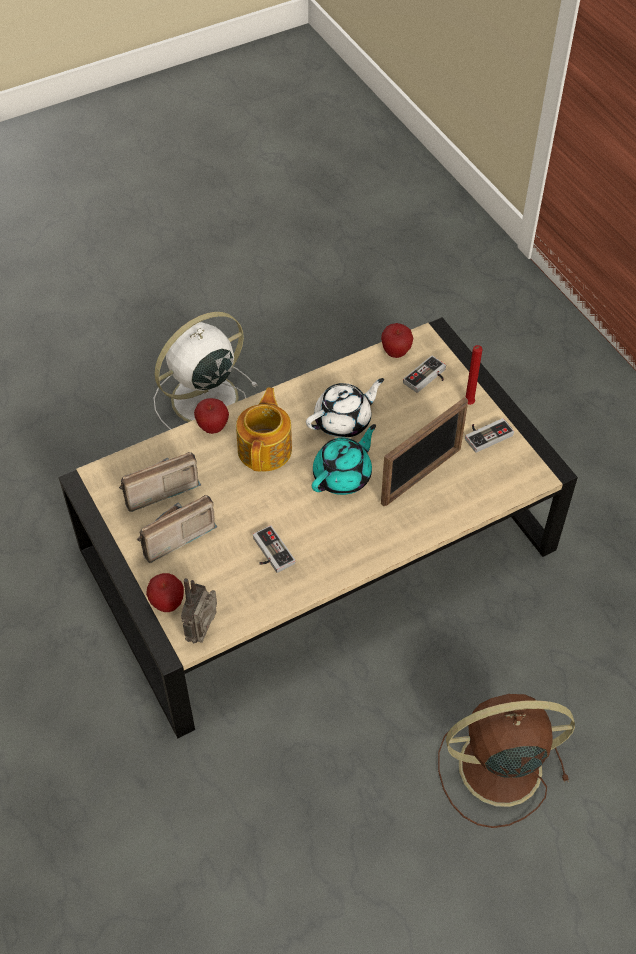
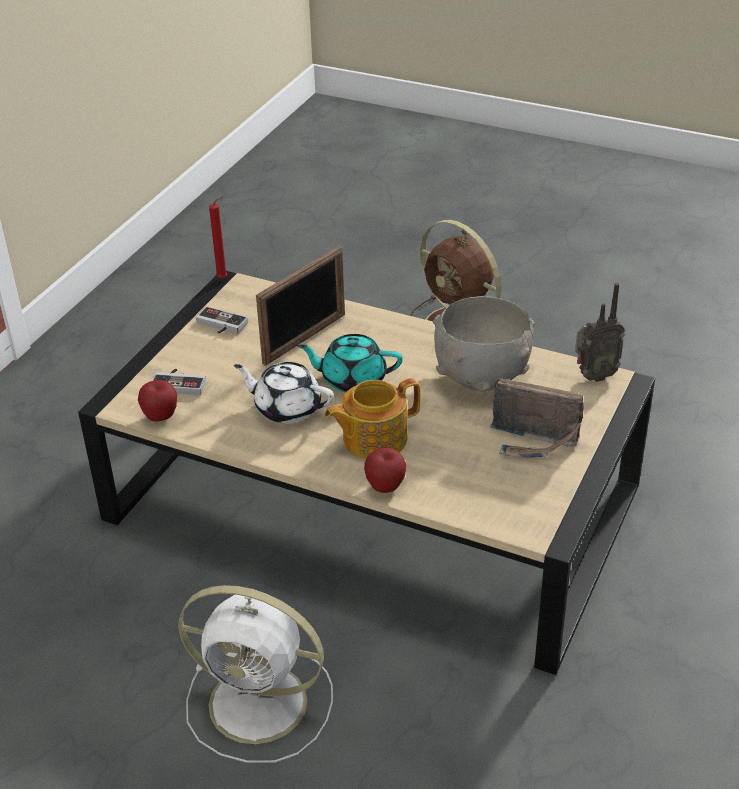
camera: 125 degrees left, 15 degrees down
(156, 488) = (499, 482): radio -> none
(167, 603) = (598, 408): apple -> none
(269, 553) = (481, 380): game controller -> grey bowl
(421, 476) = (305, 339): picture frame -> picture frame turned 120 degrees clockwise
(468, 404) = (192, 348): red candle -> red candle (224, 278)

